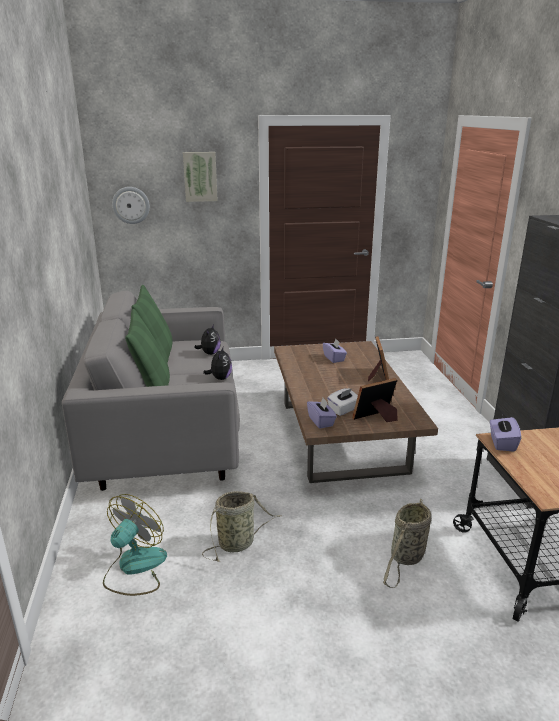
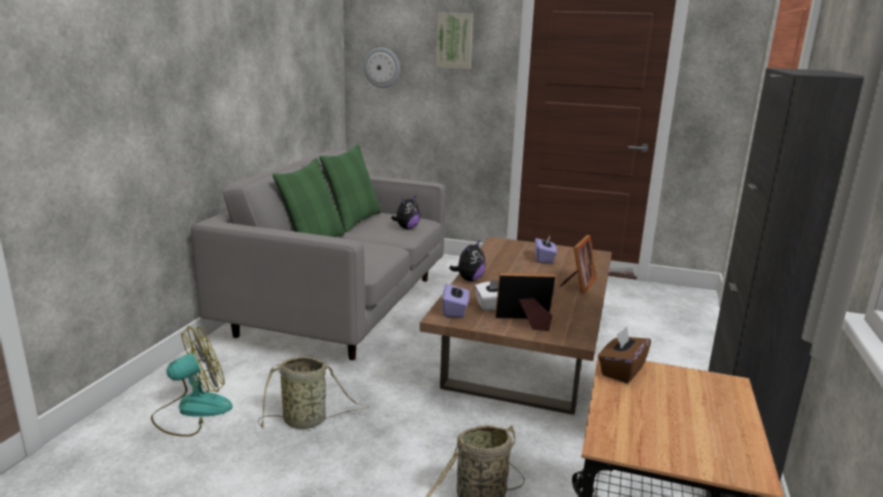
camera: 25 degrees right, 5 degrees down
(220, 378) = (390, 250): plush toy -> plush toy (469, 279)
(502, 443) = (621, 370): purple tissue box -> brown tissue box

